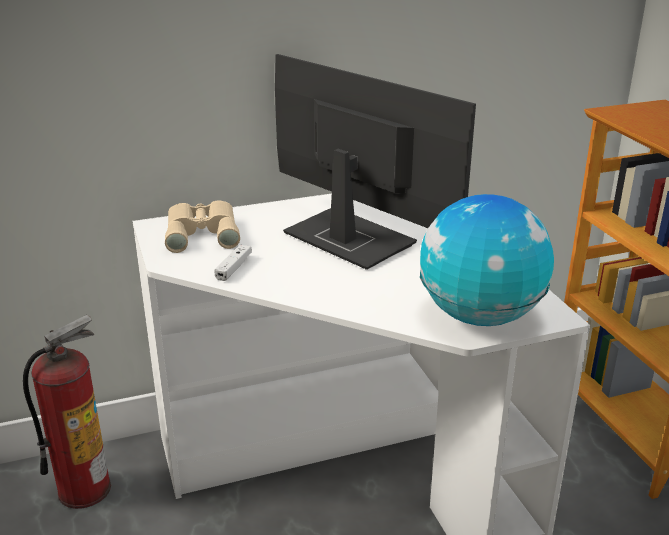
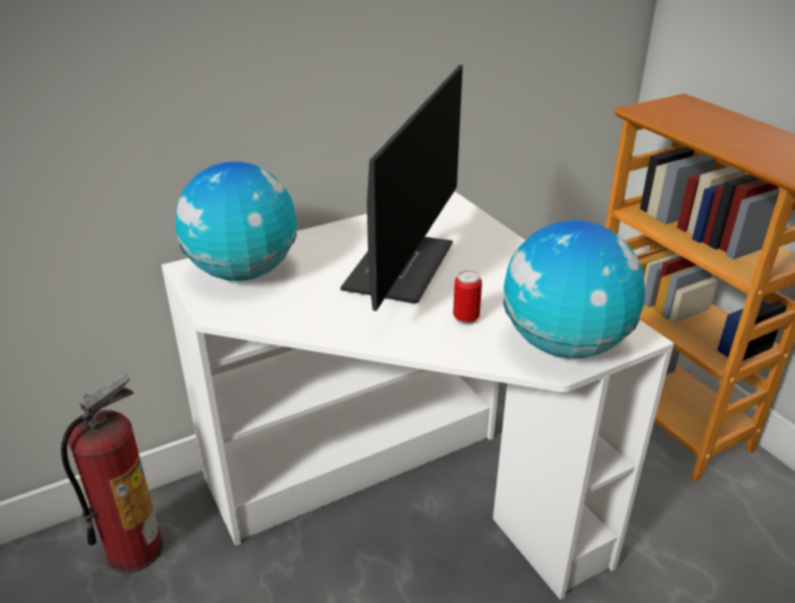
camera: 10 degrees left, 5 degrees up
(202, 232) = (243, 272): beige binoculars -> globe
(234, 268) = (291, 313): white game controller -> none
(346, 239) = (399, 266): monitor -> monitor turned 75 degrees clockwise
(393, 286) = (466, 318): none -> can

